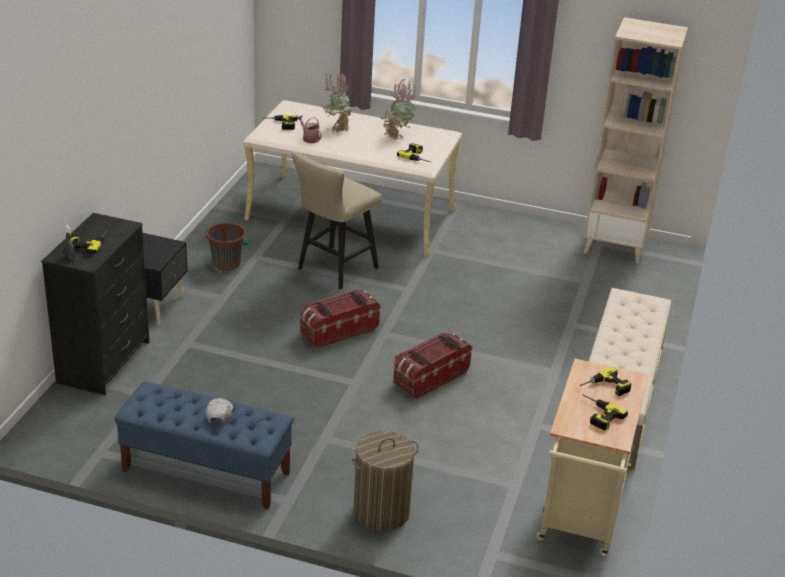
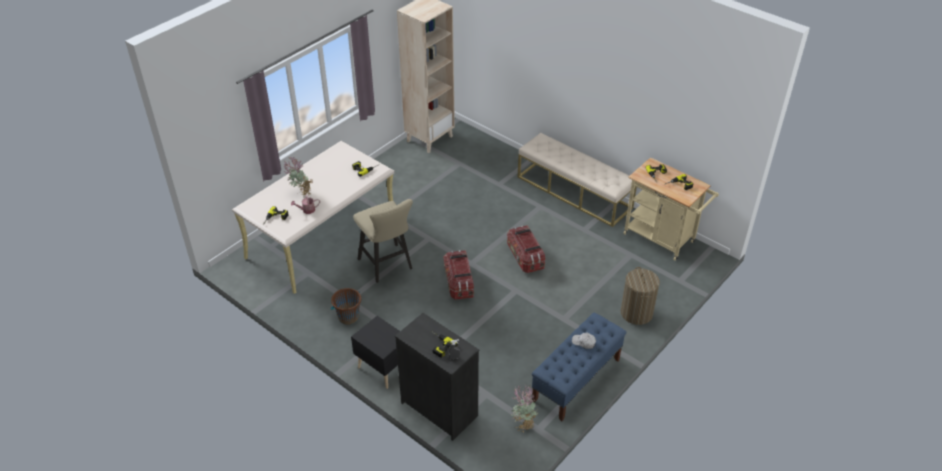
camera: 65 degrees left, 10 degrees up
(397, 135) = (329, 168): potted plant -> potted plant (523, 423)

